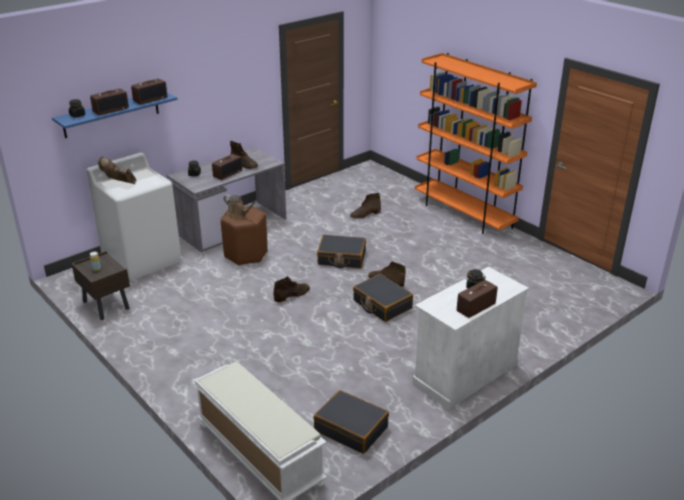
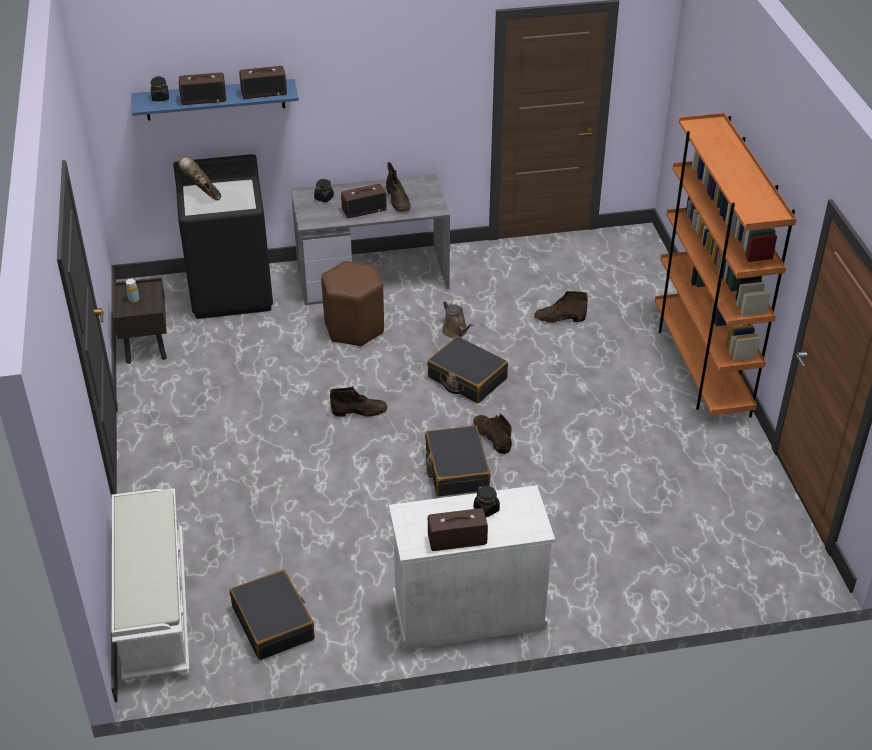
camera: 30 degrees right, 10 degrees up
(142, 259) = (232, 291): white washing machine -> black washing machine
(238, 216) = (344, 278): brown watering can -> brown watering can (456, 332)

